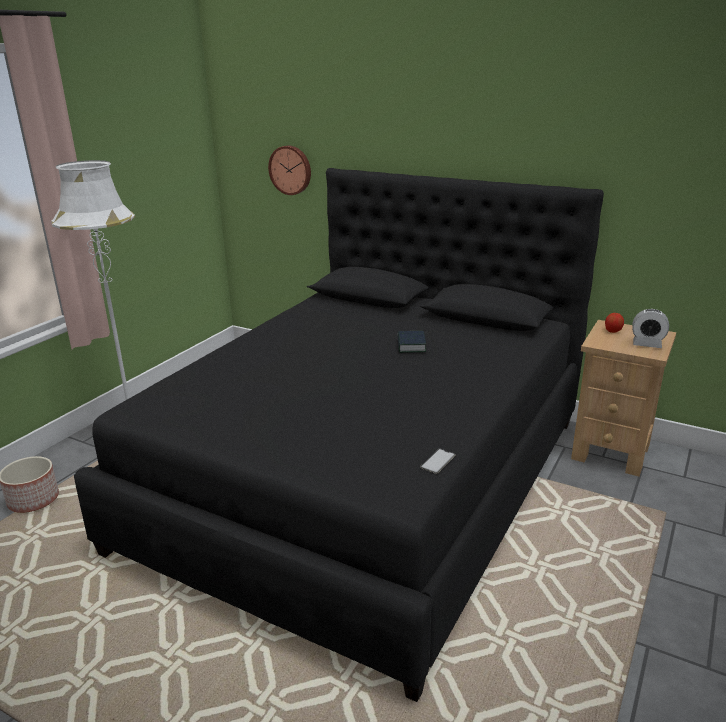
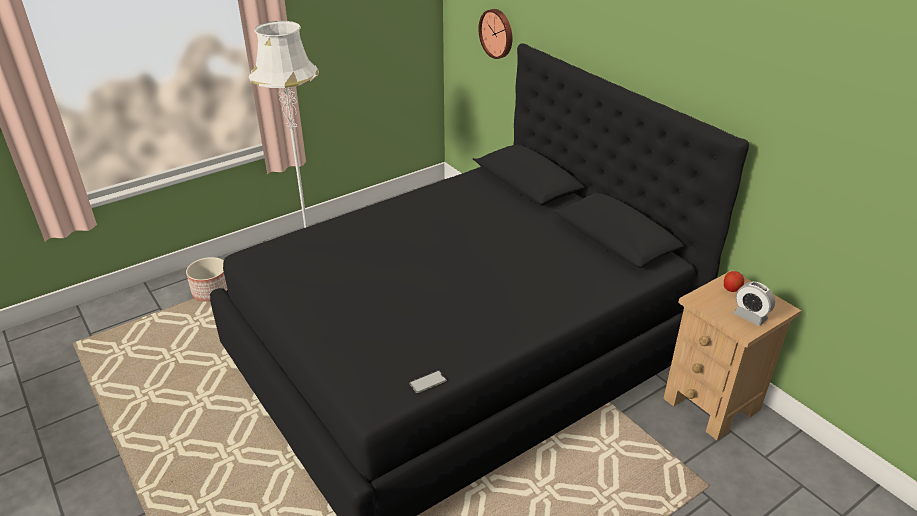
camera: 25 degrees right, 10 degrees up
(411, 345) = (513, 252): book -> none

